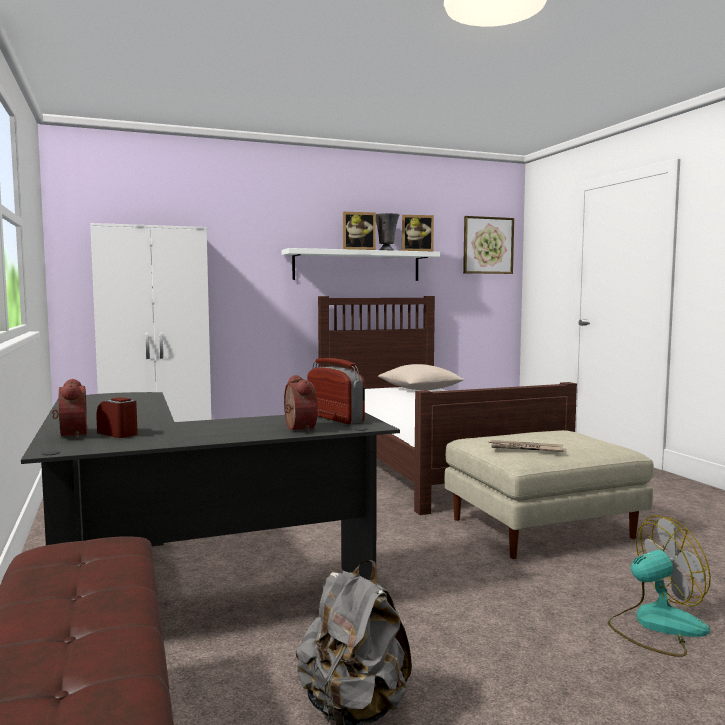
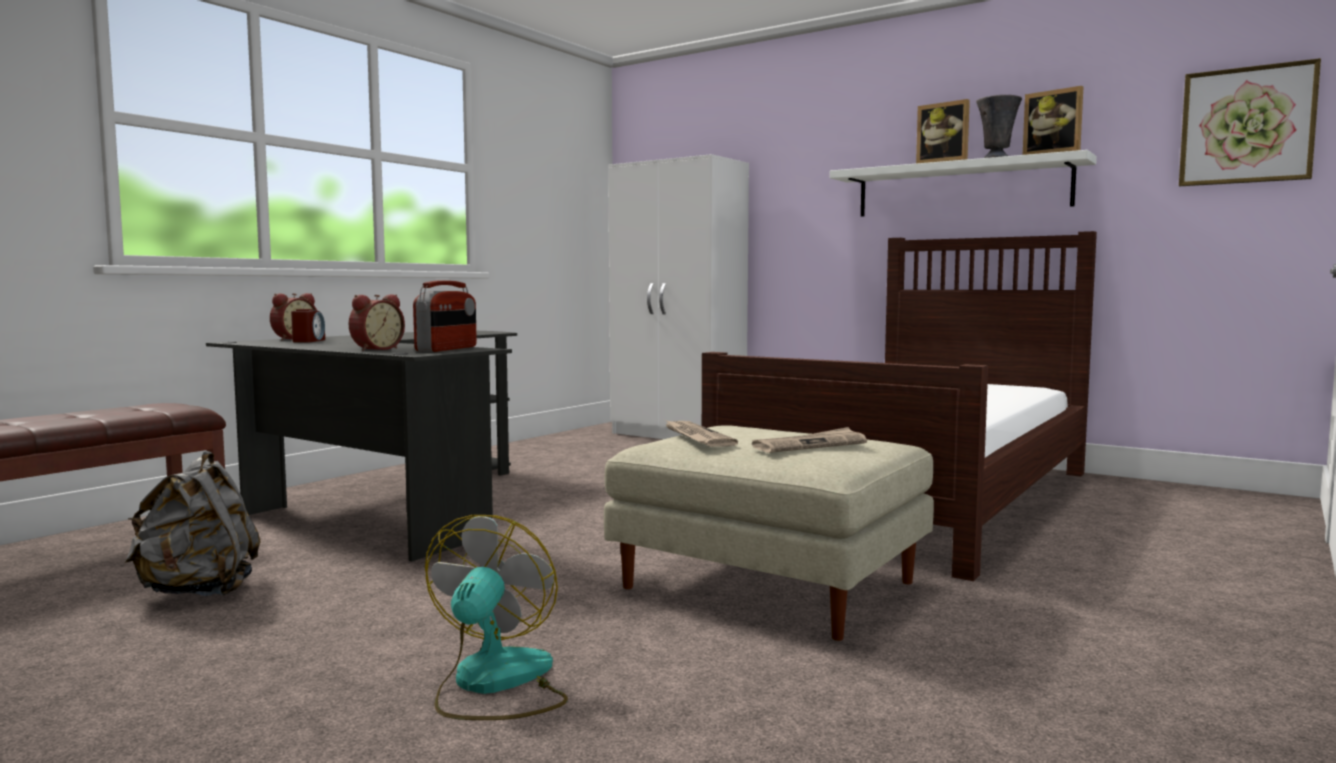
camera: 55 degrees right, 0 degrees up
(420, 389) = (997, 388): beige pillow -> none
(576, 439) = (809, 445): none -> newspaper
(656, 626) = (494, 684): fan -> fan turned 120 degrees counterclockwise

